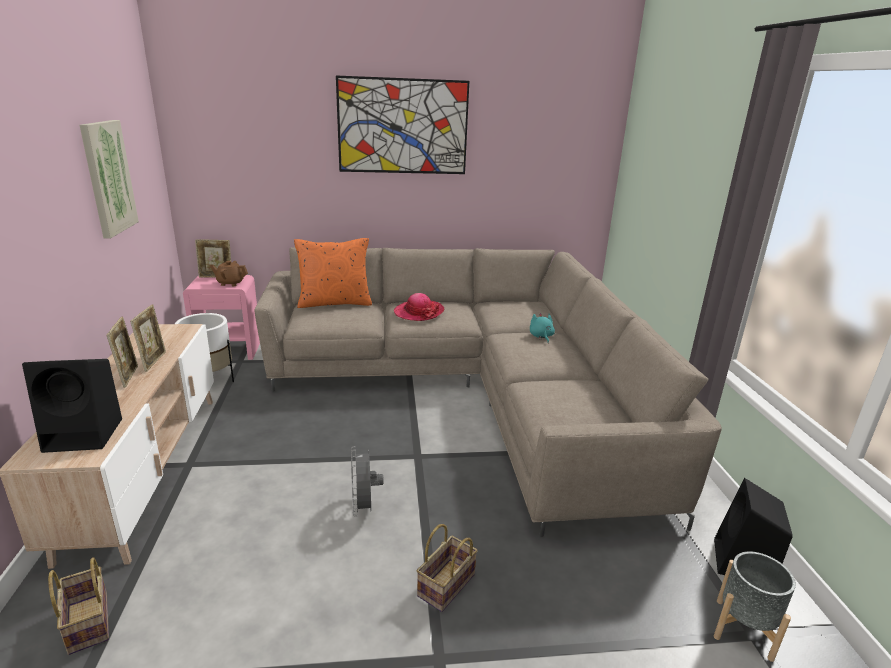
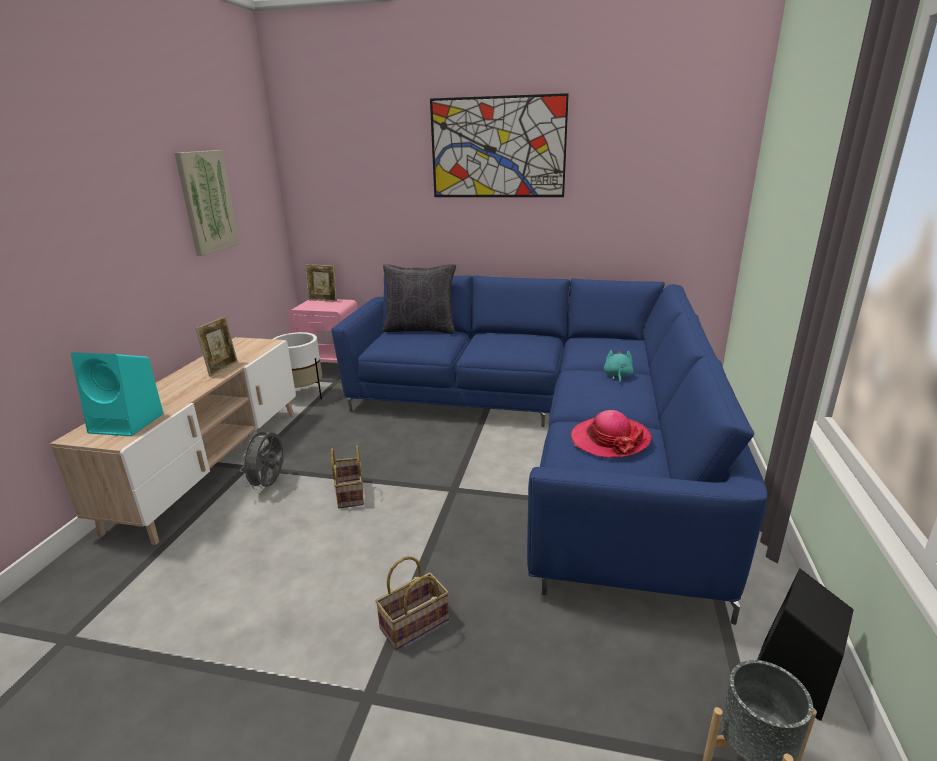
camera: 20 degrees right, 0 degrees up
(86, 434) = (129, 423): black speaker -> turquoise speaker
(87, 622) = (100, 586): basket -> basket (349, 493)
(128, 376) = (194, 379): picture frame -> none
(230, 283) = (331, 306): brown teapot -> none
(334, 303) = (420, 329): orange pillow -> black pillow
(364, 507) = (375, 531): grey fan -> grey fan (269, 485)
(418, 312) = (497, 343): hat -> hat (609, 439)
(474, 392) = (547, 433): beige sofa -> blue sofa

